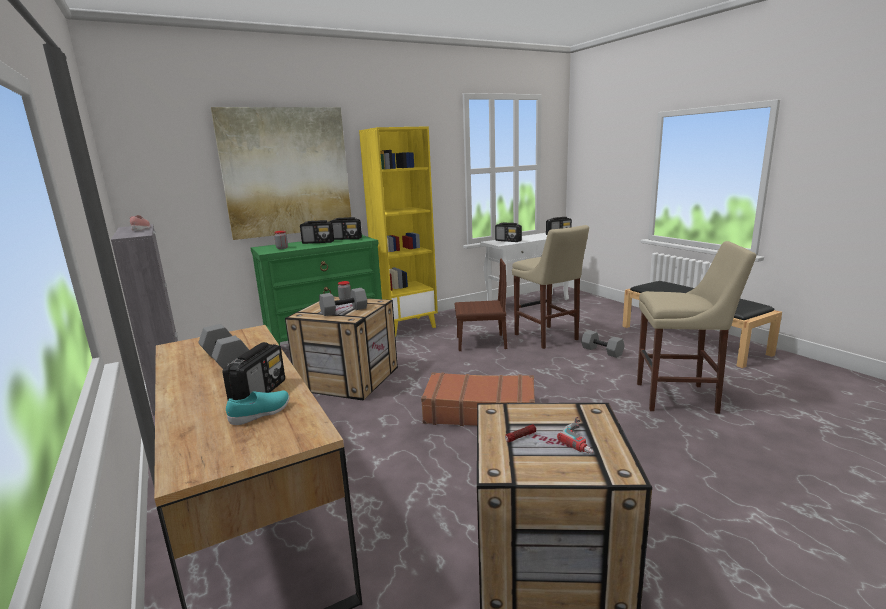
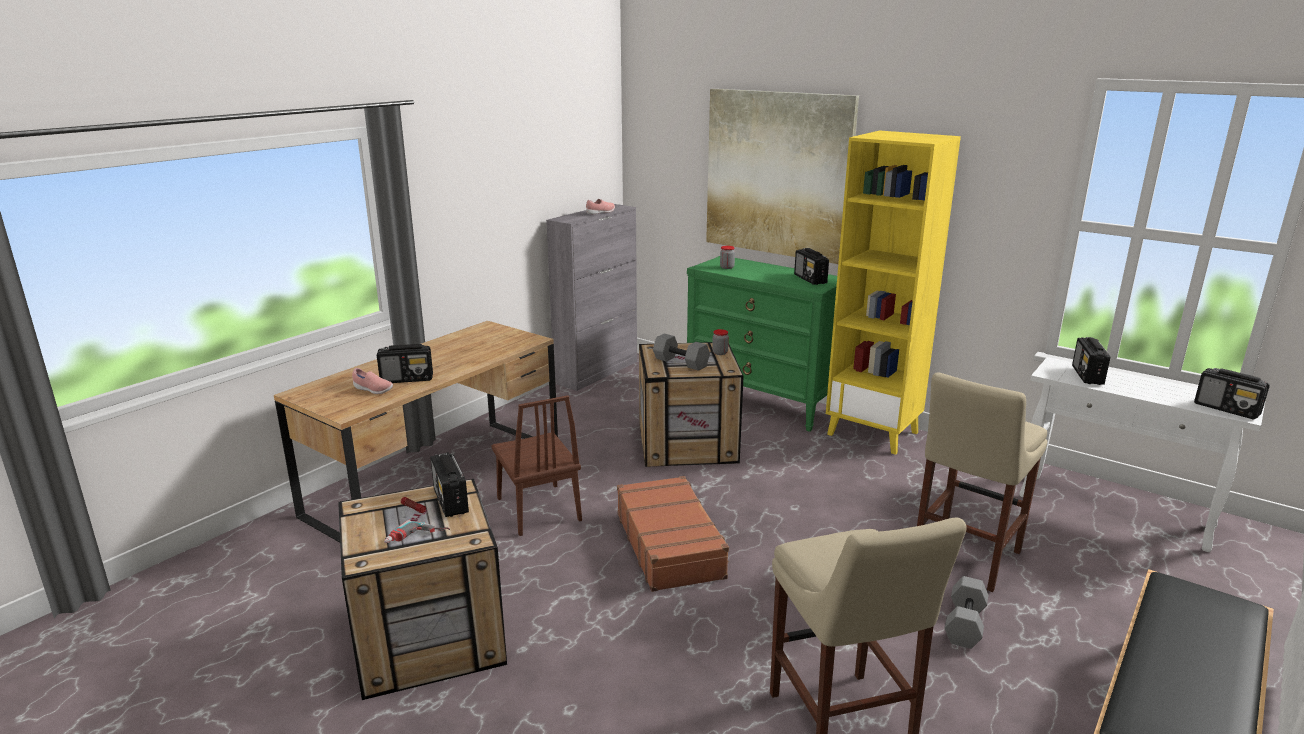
camera: 65 degrees right, 5 degrees up
(227, 360) = (463, 351): grey dumbbell -> none
(261, 414) = (373, 390): turquoise shoe -> pink shoe
(318, 242) = (774, 273): radio -> radio (451, 501)
(481, 342) = (877, 502): brown chair -> brown chair (538, 509)

